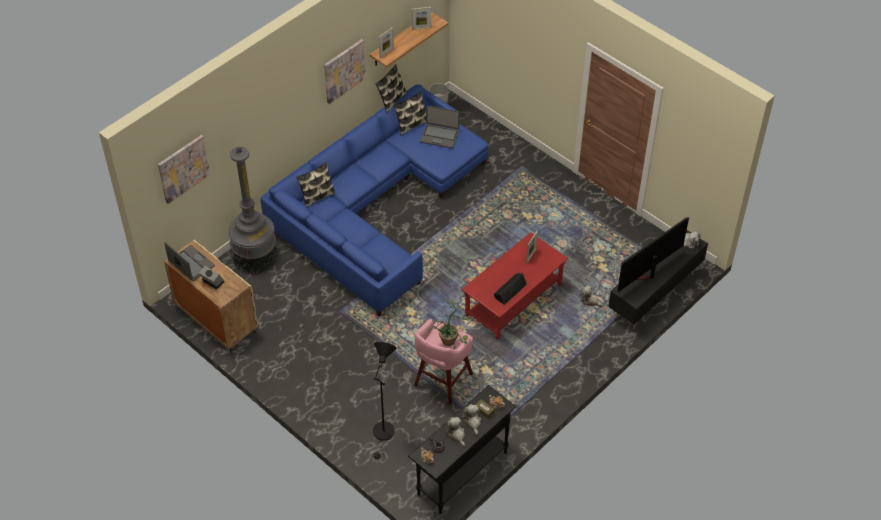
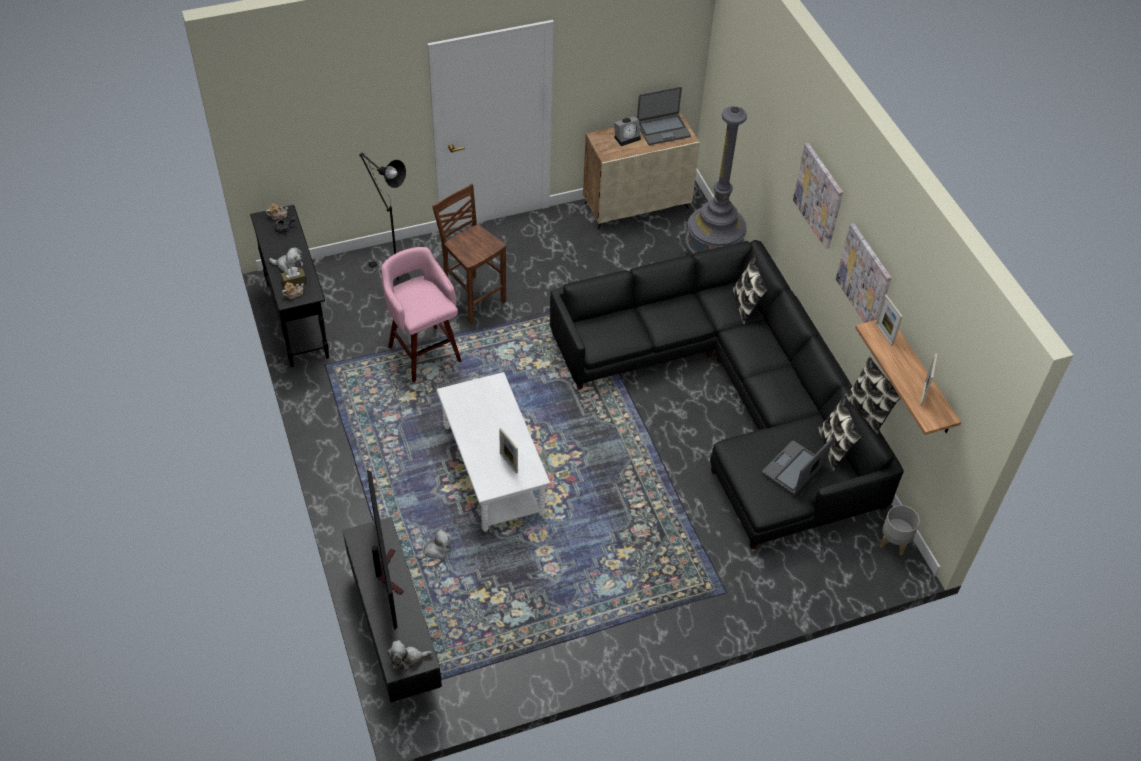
camera: 115 degrees right, 0 degrees up
(183, 168) = (739, 72): picture -> picture (819, 195)
(373, 377) = (472, 298): none -> brown stool
(375, 206) = (732, 397): blue sofa -> black sofa
(452, 340) = (416, 304): potted plant -> none
(456, 435) = (285, 248): plush toy -> none
(509, 290) = (469, 415): black speaker -> none
(513, 299) = (493, 470): red coffee table -> white coffee table

